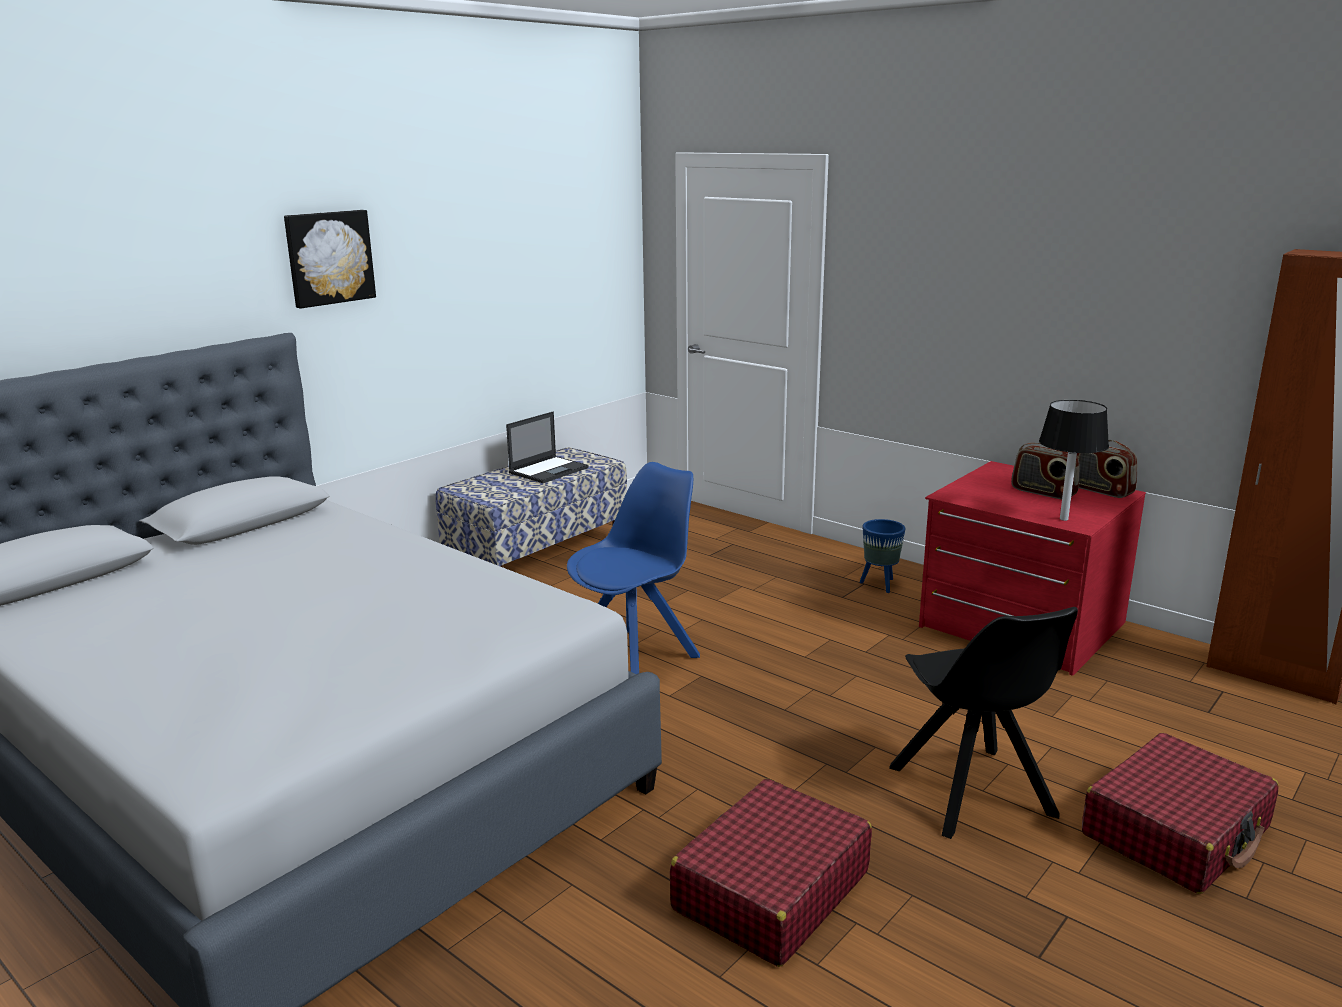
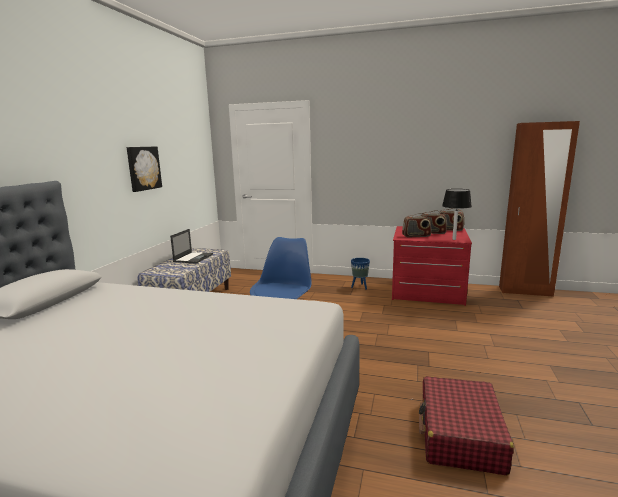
camera: 25 degrees left, 5 degrees down
(329, 257) = (72, 138): picture -> picture (143, 168)
(973, 794) = (486, 361): black chair -> none
(990, 496) = (416, 236): none -> radio
(1176, 832) = (568, 354): red suitcase -> none

